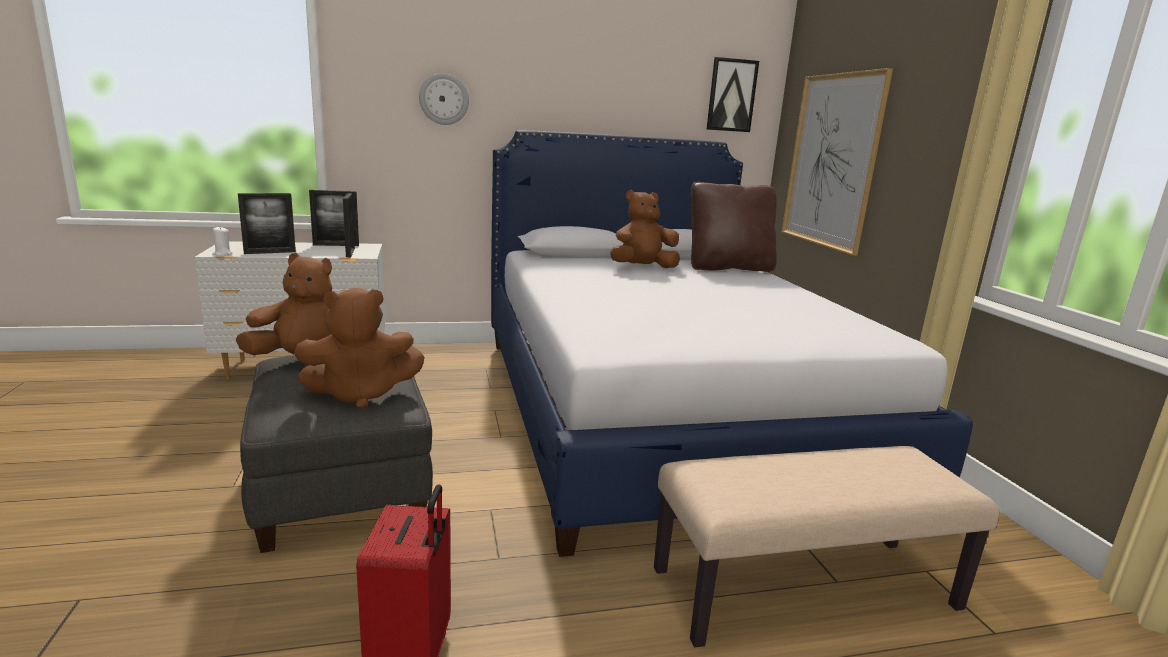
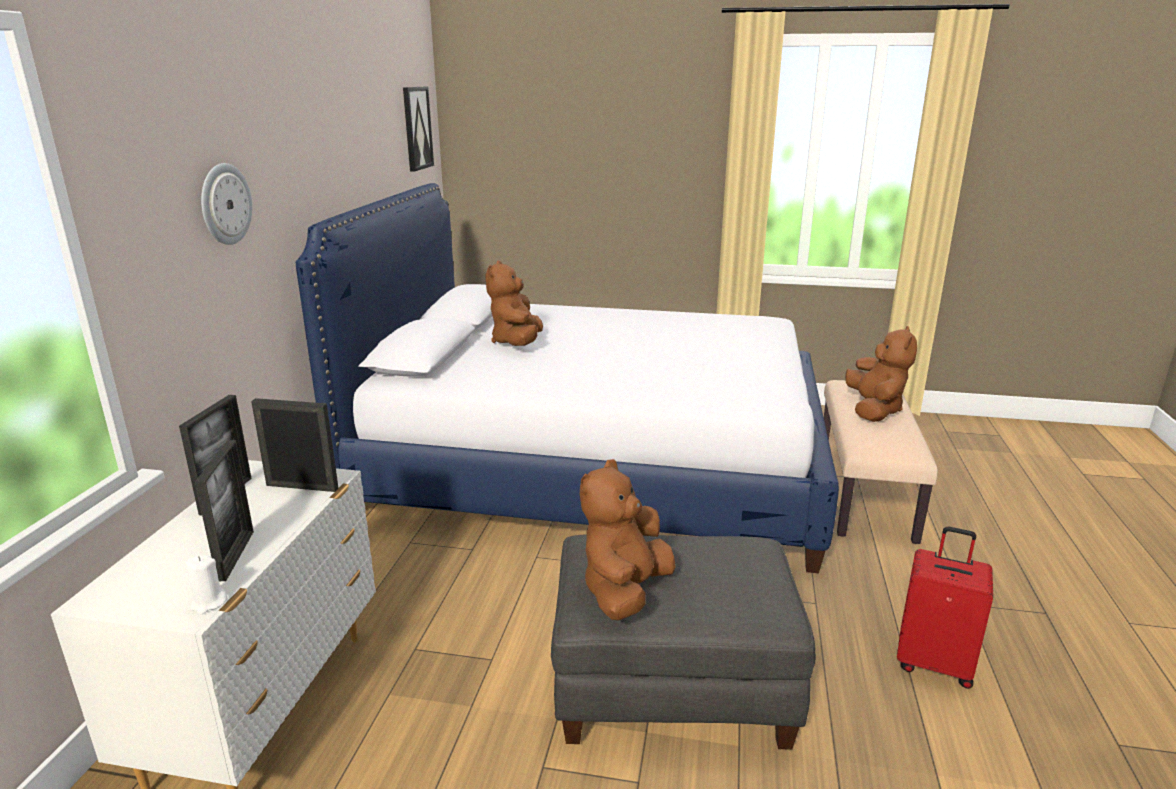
camera: 65 degrees left, 5 degrees up
(360, 394) = (727, 561): brown plush toy -> brown plush toy (874, 410)
(728, 268) = (539, 313): brown pillow -> none
(832, 161) = (548, 187): picture -> none

